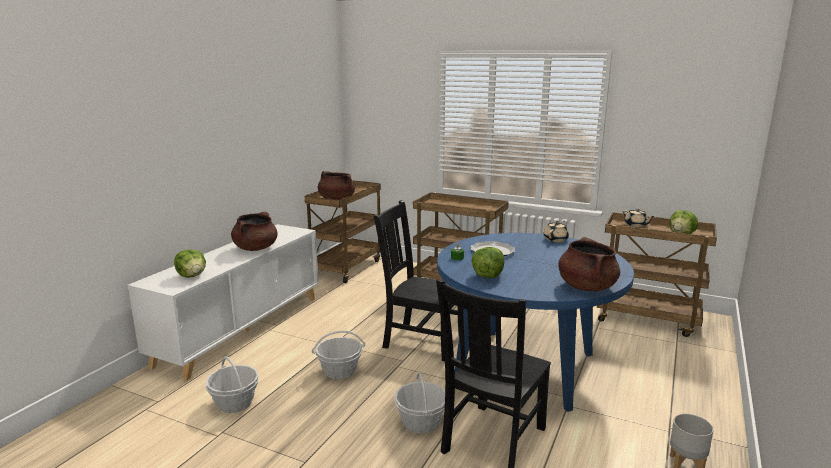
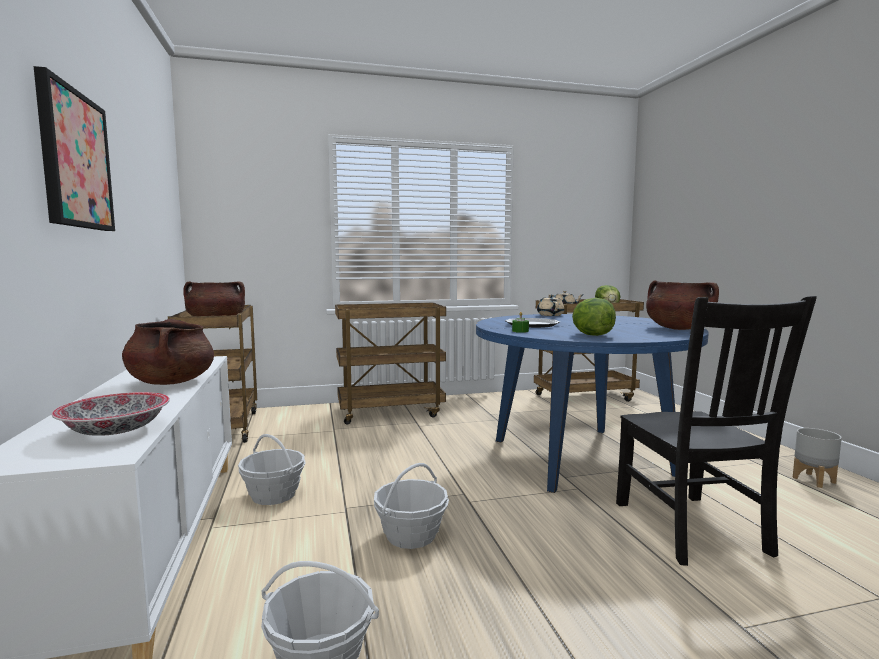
camera: 40 degrees left, 10 degrees down
(192, 276) = (115, 430): lettuce -> bowl
(217, 128) = (74, 160): none -> picture
(421, 341) = (446, 469): black chair -> none
(421, 422) = (603, 545): basket -> basket (273, 495)

